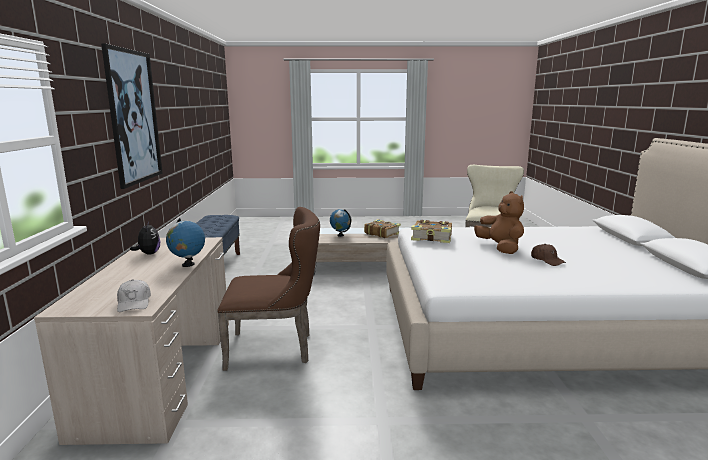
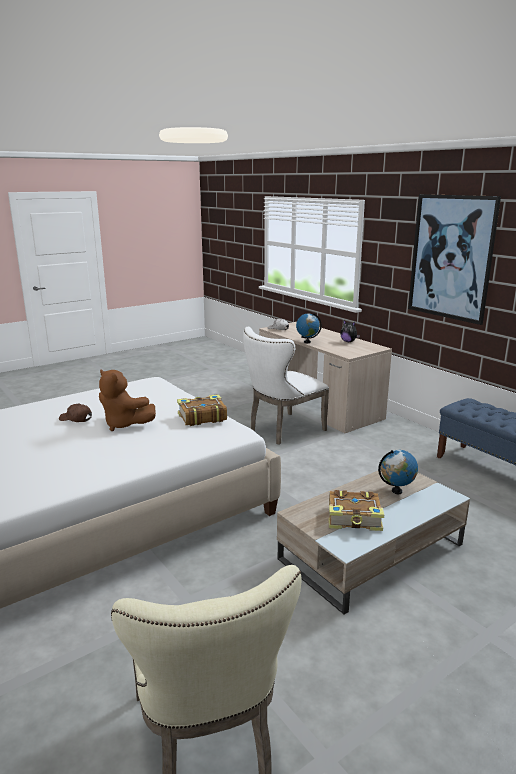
camera: 145 degrees right, 5 degrees up
(276, 349) = (282, 430): brown chair -> white chair

